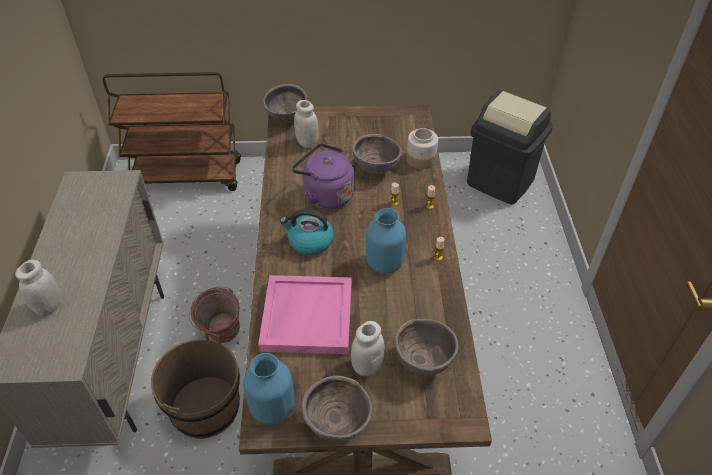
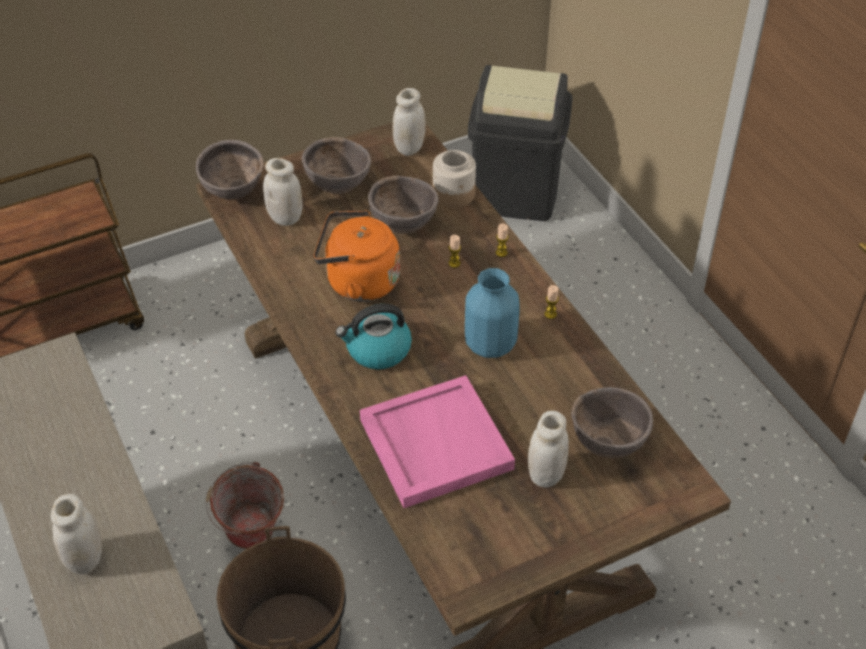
camera: 25 degrees left, 0 degrees up
(272, 407) = (463, 565): blue vase -> none
(325, 195) = (358, 282): purple kettle -> orange kettle
(337, 424) = (552, 553): brown bowl -> brown bowl (338, 187)
(410, 123) = (409, 148): none -> white jar

